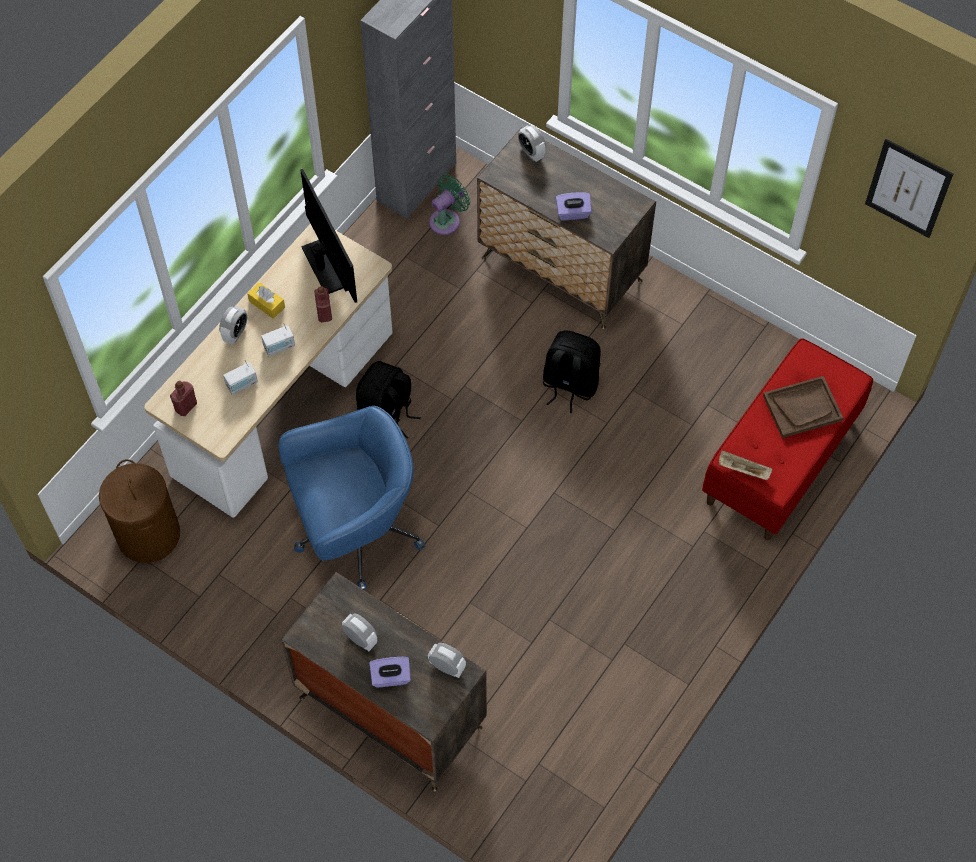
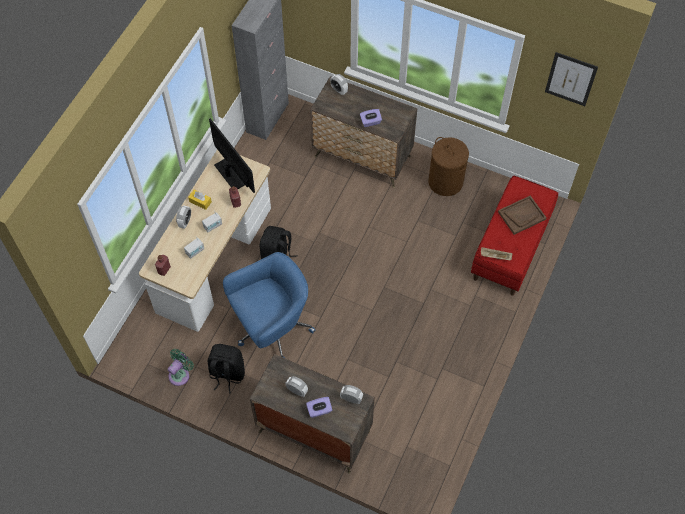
camera: 10 degrees left, 0 degrees up
(149, 535) = (149, 350): brown laundry basket -> brown laundry basket (446, 182)
(447, 220) = (290, 137): green fan -> green fan (180, 374)
(569, 385) = (380, 223): black backpack -> black backpack (227, 374)

